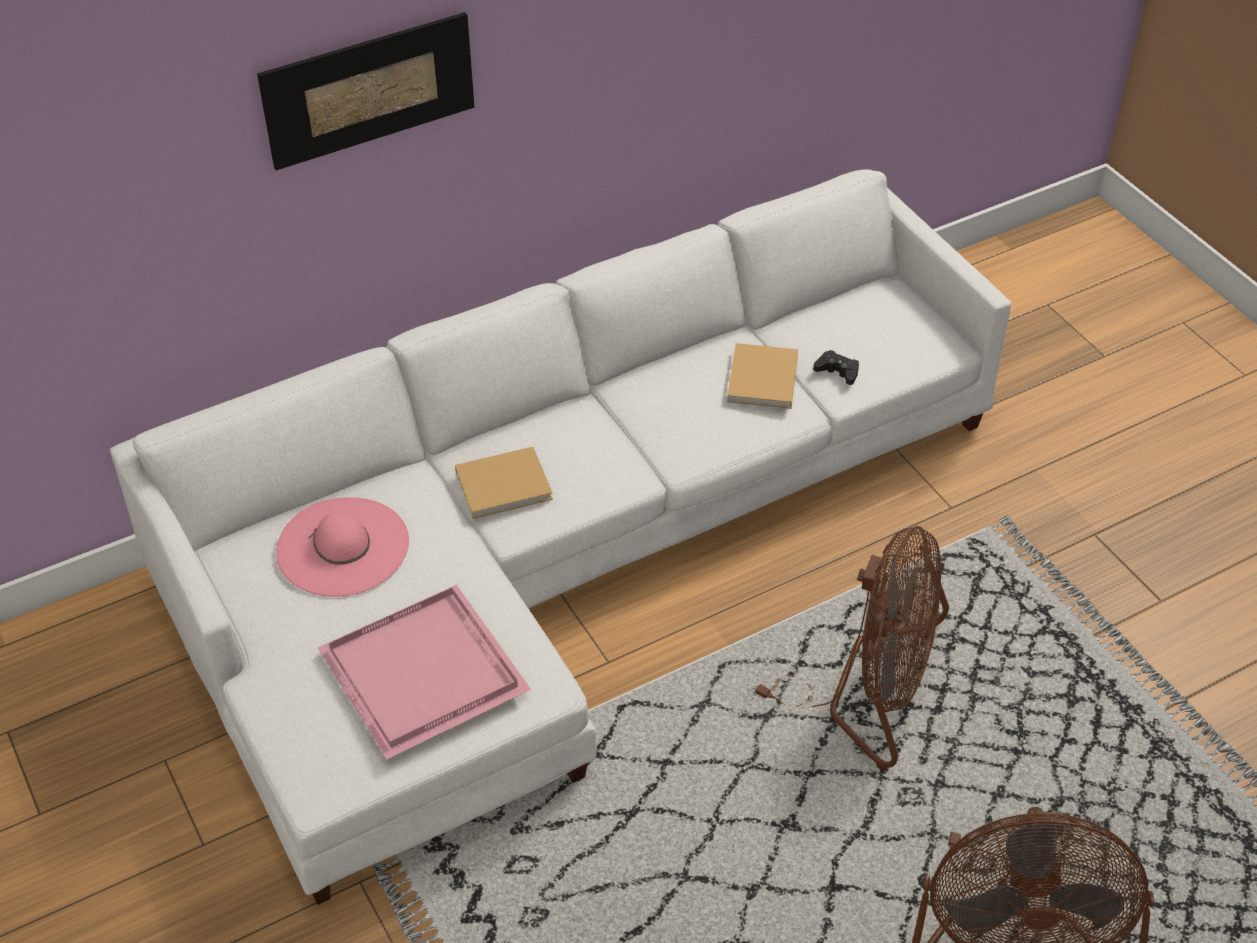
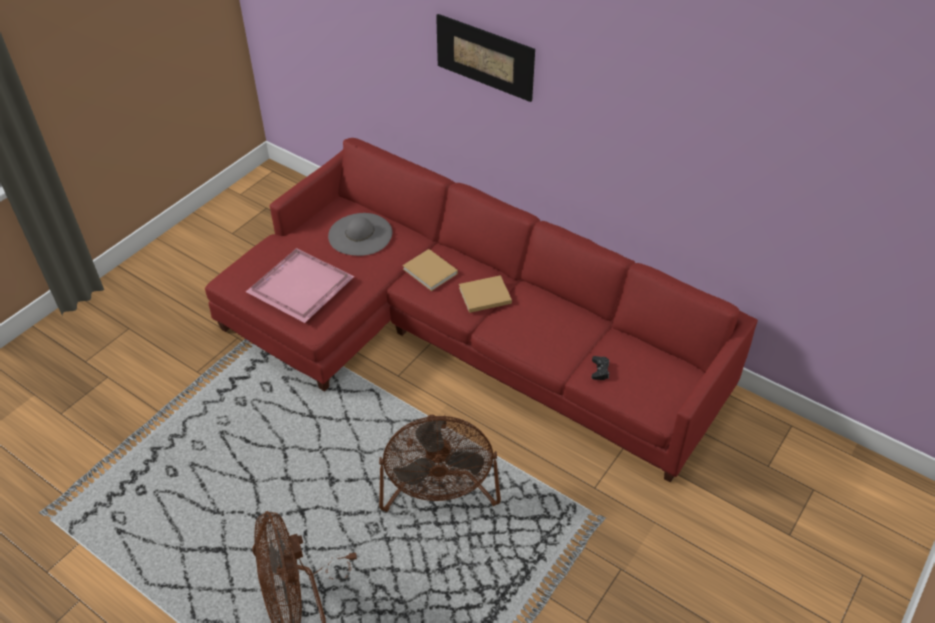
camera: 65 degrees right, 0 degrees up
(343, 546) = (360, 234): pink hat -> grey hat
(558, 547) = (459, 331): white sofa -> red sofa
(762, 380) = (568, 340): beige book -> beige book (483, 296)

